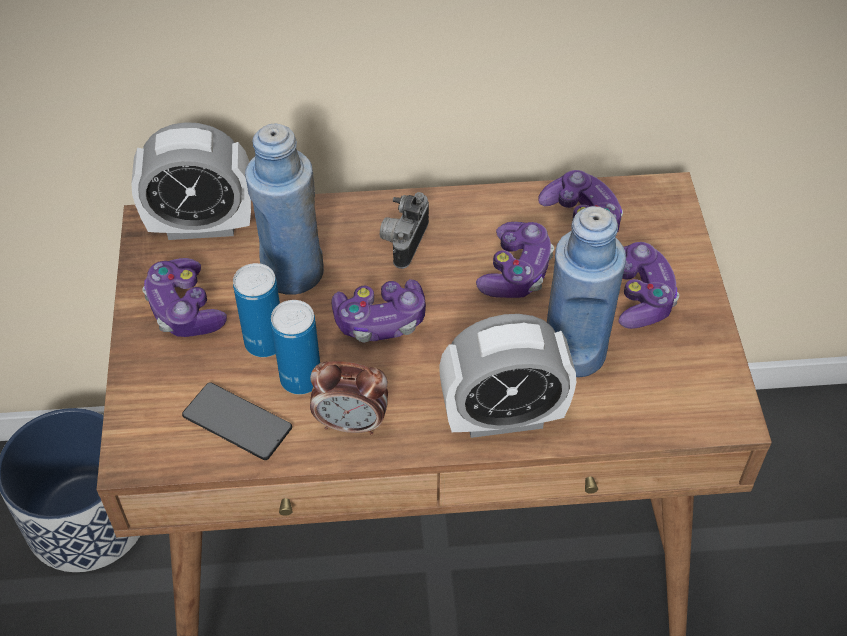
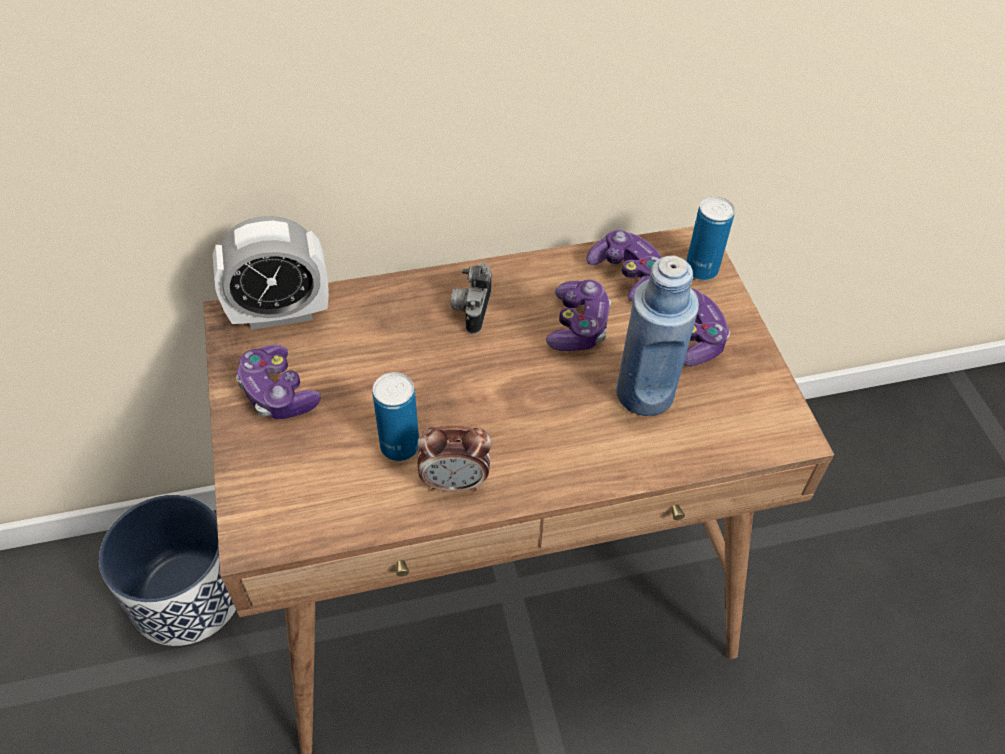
camera: 10 degrees left, 0 degrees up
(237, 422) = (346, 494): phone -> none
(265, 343) = (359, 416): can -> can (701, 270)
(293, 273) = (374, 348): blue bottle -> none
(380, 320) = (464, 383): game controller -> none
(503, 417) = (593, 460): alarm clock -> none

